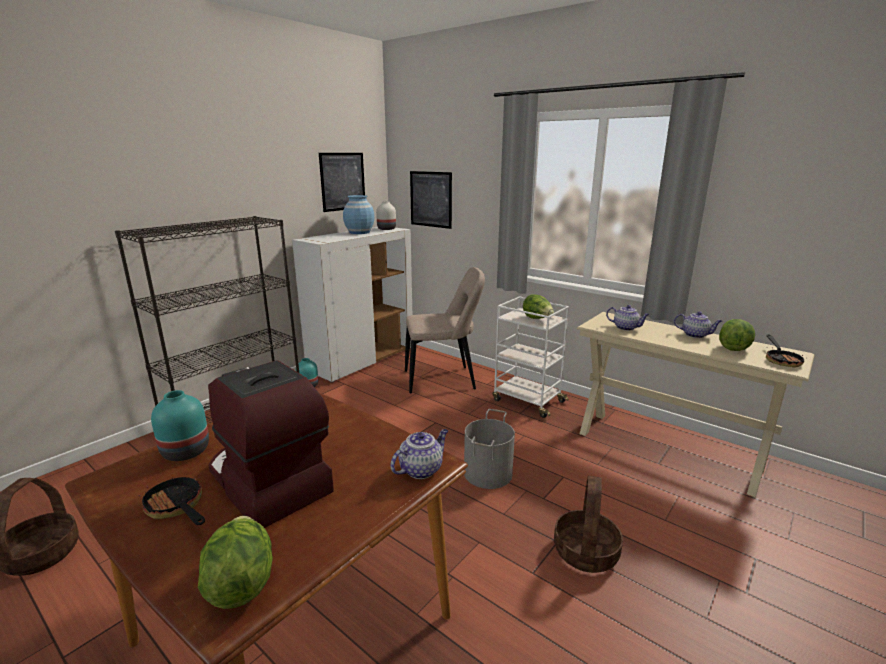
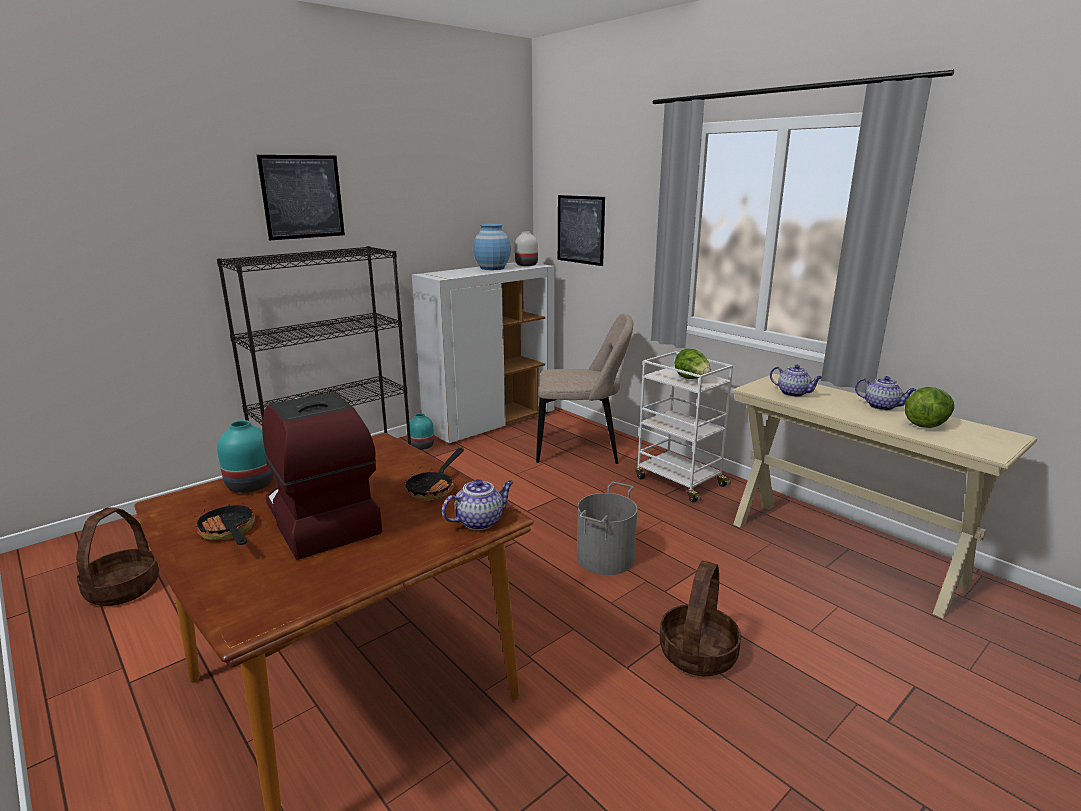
camera: 10 degrees right, 0 degrees up
(241, 582) = (269, 599): lettuce -> none
(343, 181) = (476, 207): picture -> picture (302, 197)
(781, 360) = (983, 442): frying pan -> frying pan (434, 488)

